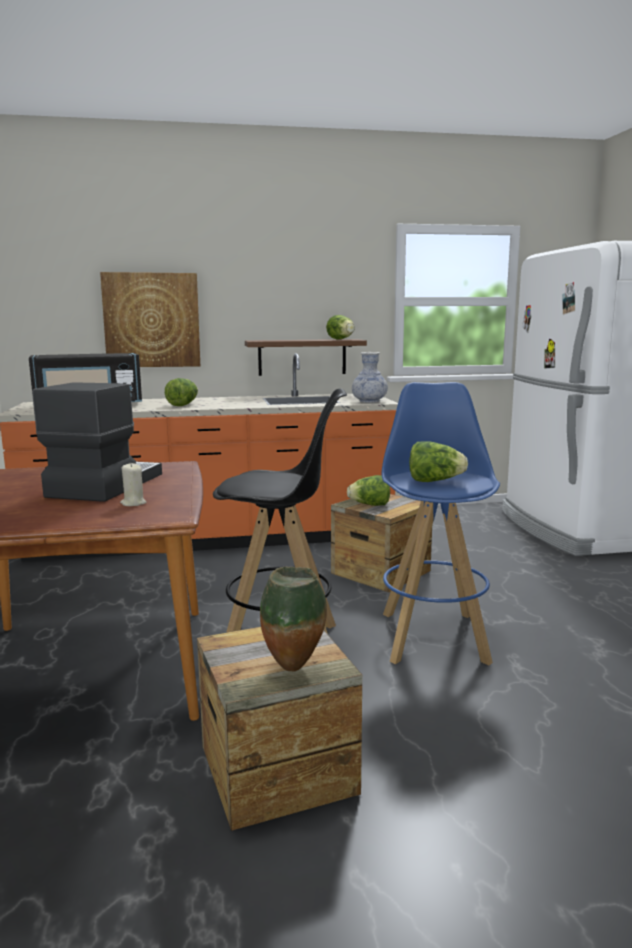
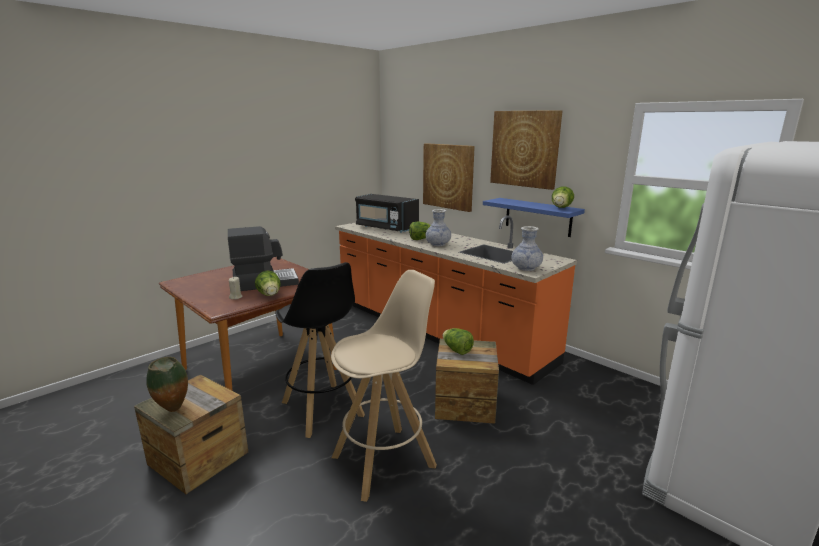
camera: 55 degrees right, 5 degrees up
(222, 404) = (438, 244): none -> vase
(275, 275) = (524, 149): none -> picture
(302, 357) = (538, 217): brown shelf -> blue shelf
(433, 636) = (385, 461): blue stool -> beige stool
(434, 481) = (359, 350): lettuce -> lettuce (270, 295)

